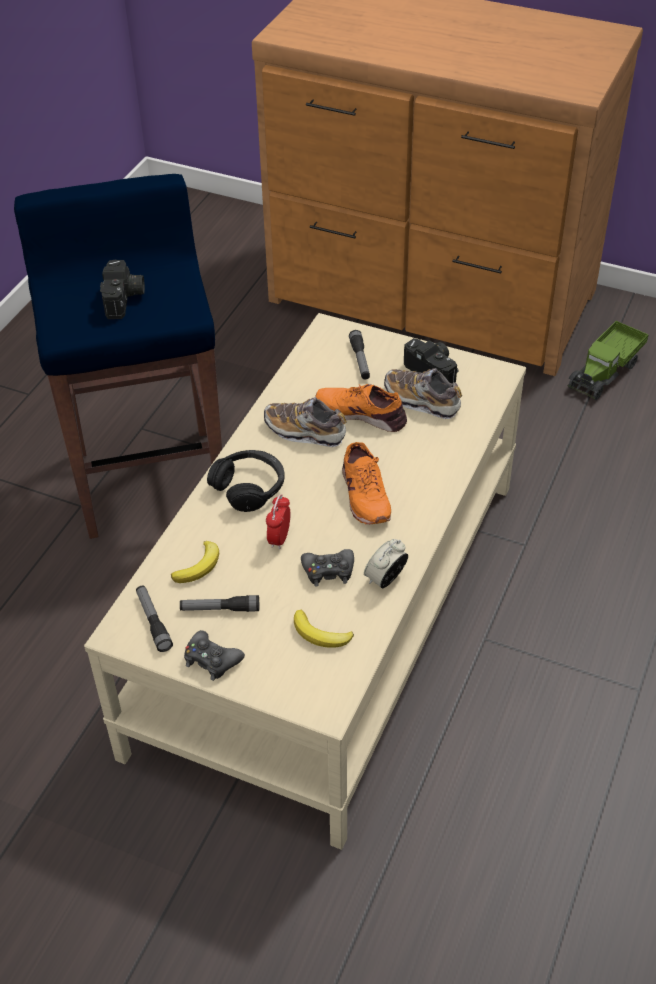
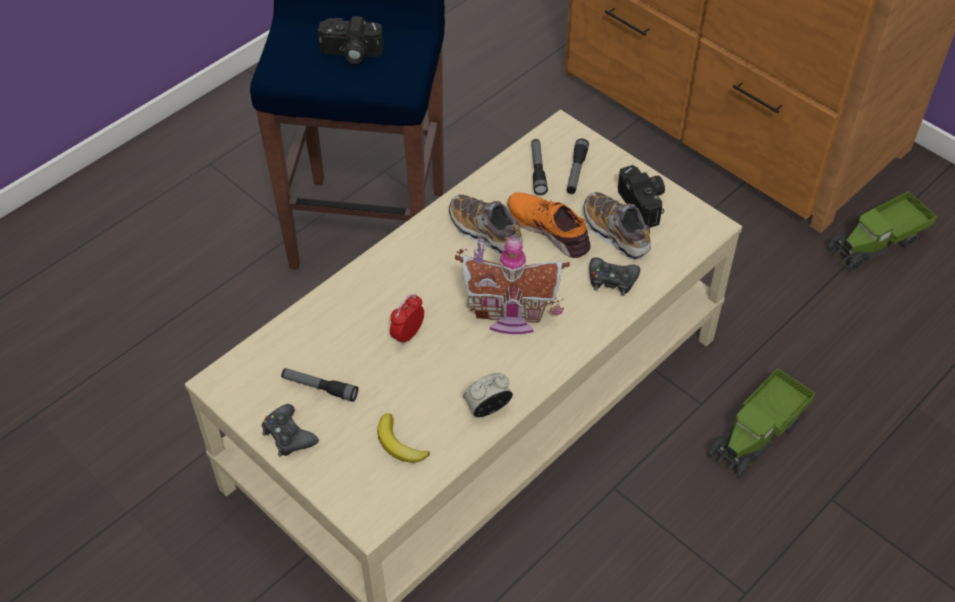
camera: 20 degrees right, 5 degrees up
(125, 300) = (350, 54): camera -> camera turned 75 degrees clockwise
(153, 622) = (254, 381): flashlight -> flashlight (537, 170)
(199, 566) = (321, 339): banana -> none
(249, 487) = (405, 273): black headphones -> none
(328, 571) = (438, 382): black game controller -> black game controller (612, 280)
(364, 495) = (510, 315): orange shoe -> toy house
(584, 555) = (757, 434): none -> toy truck

